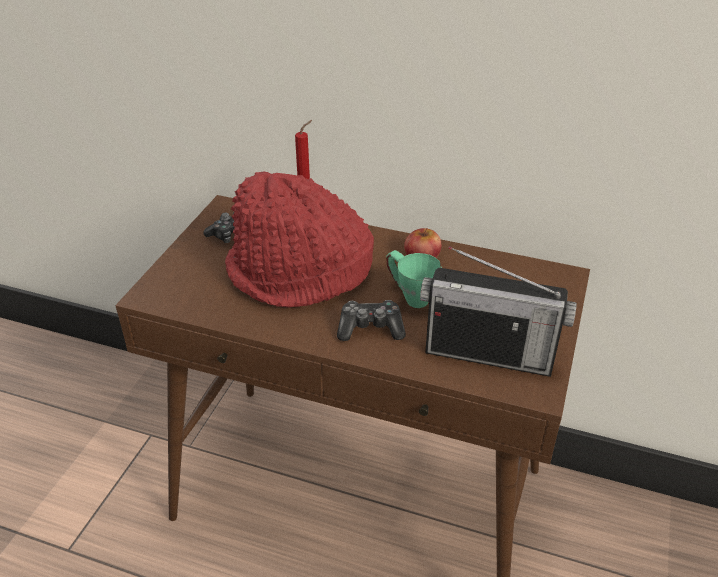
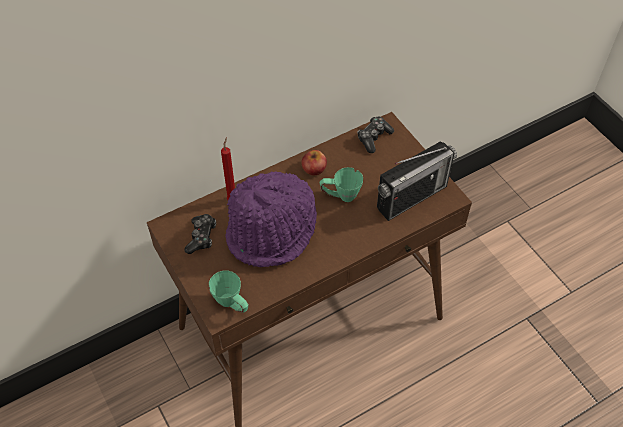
camera: 50 degrees left, 15 degrees up
(168, 298) = (232, 305): none -> green mug
(299, 273) = (272, 230): red hat -> purple hat
(370, 328) = (349, 230): game controller -> game controller (373, 137)

